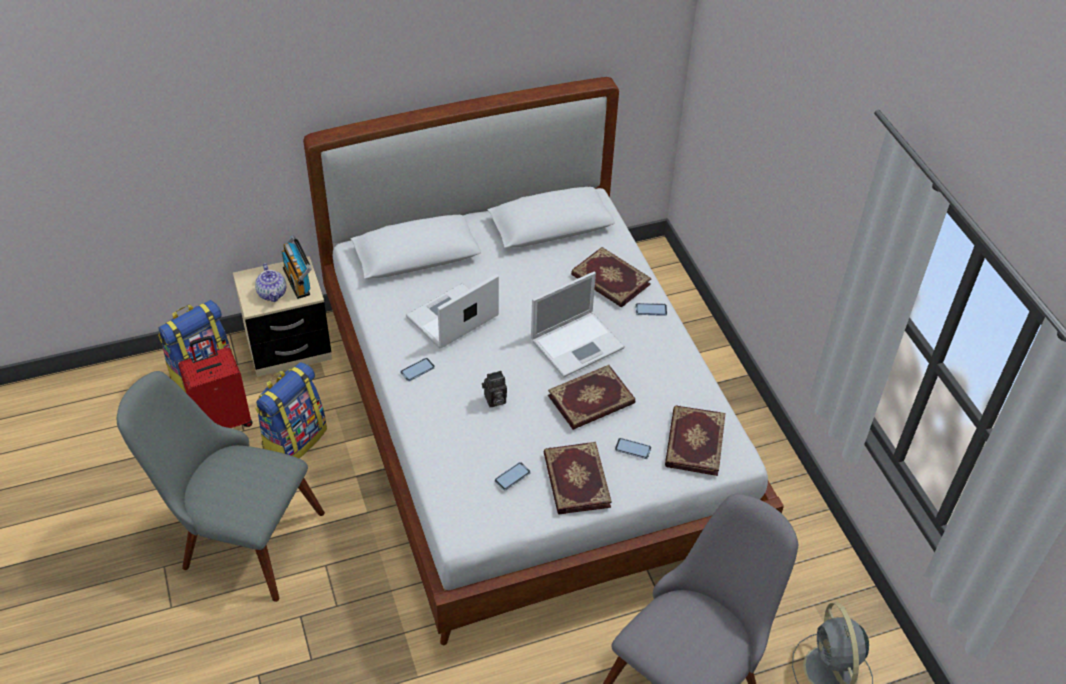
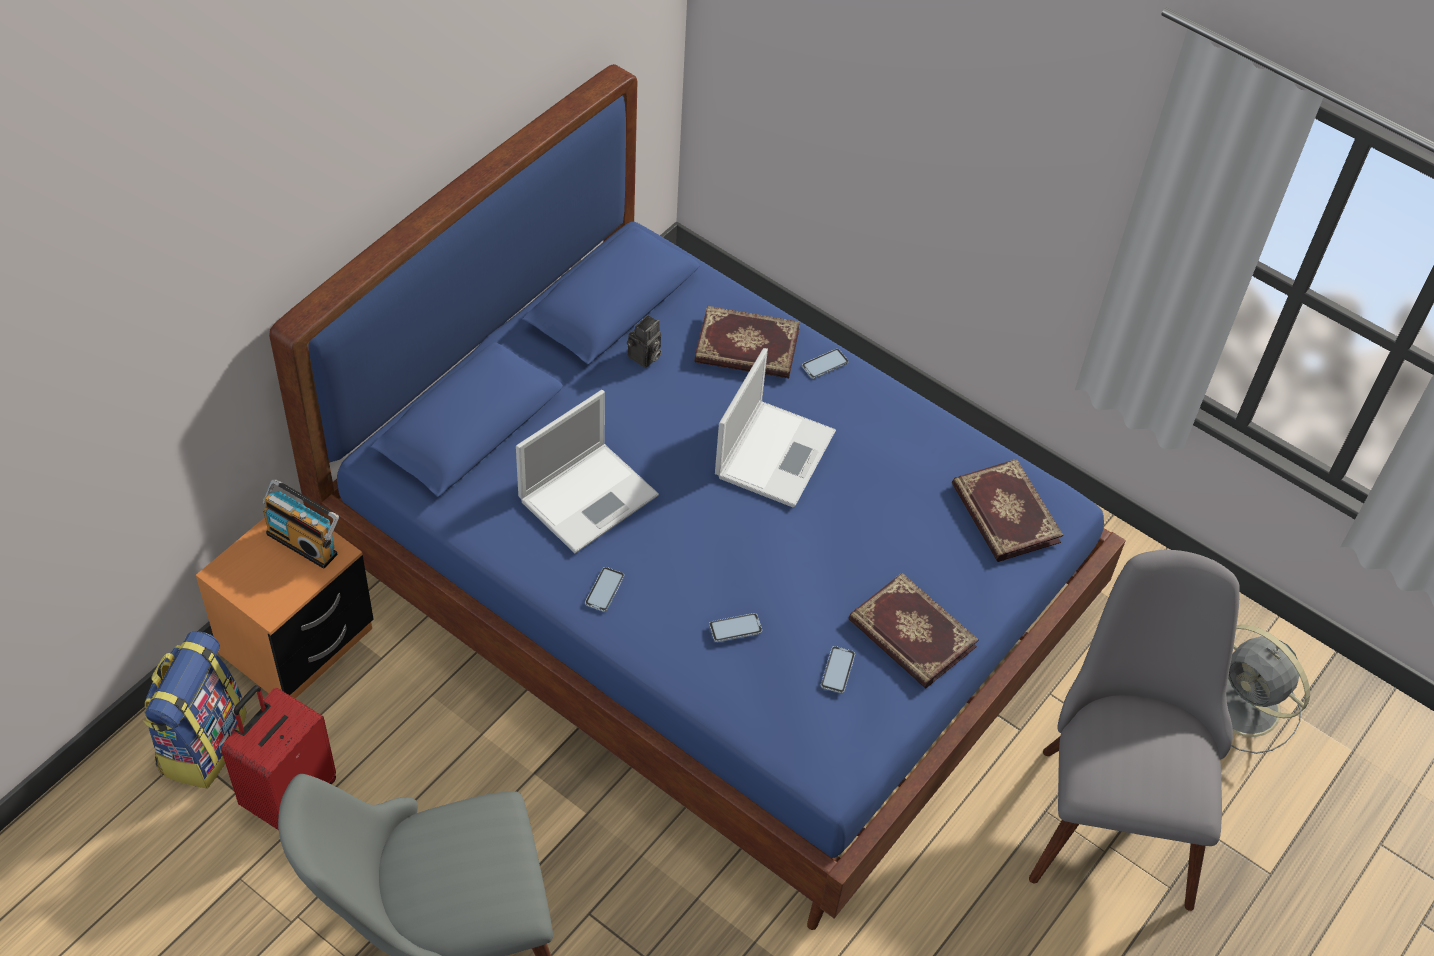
camera: 35 degrees left, 5 degrees up
(272, 293) = (282, 578): teapot -> none
(288, 347) = (297, 642): beige nightstand -> orange nightstand
(294, 439) = (410, 767): backpack -> none
(451, 318) = (590, 496): laptop -> laptop turned 150 degrees counterclockwise
(494, 400) = (736, 581): camera -> camera (644, 358)
(531, 429) = (707, 593): white bed -> blue bed
(591, 400) = (850, 521): book -> none
(633, 449) = (944, 559): phone -> phone (735, 628)

